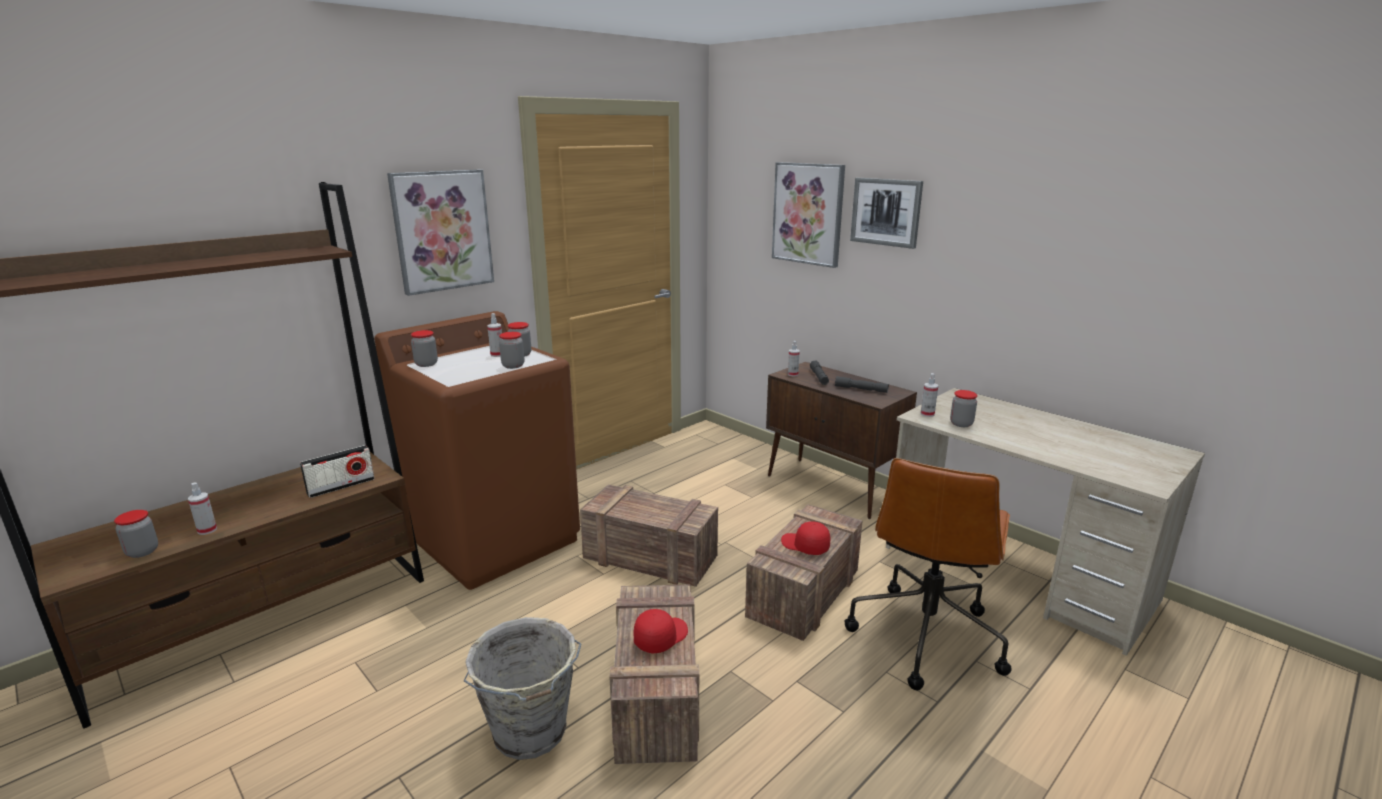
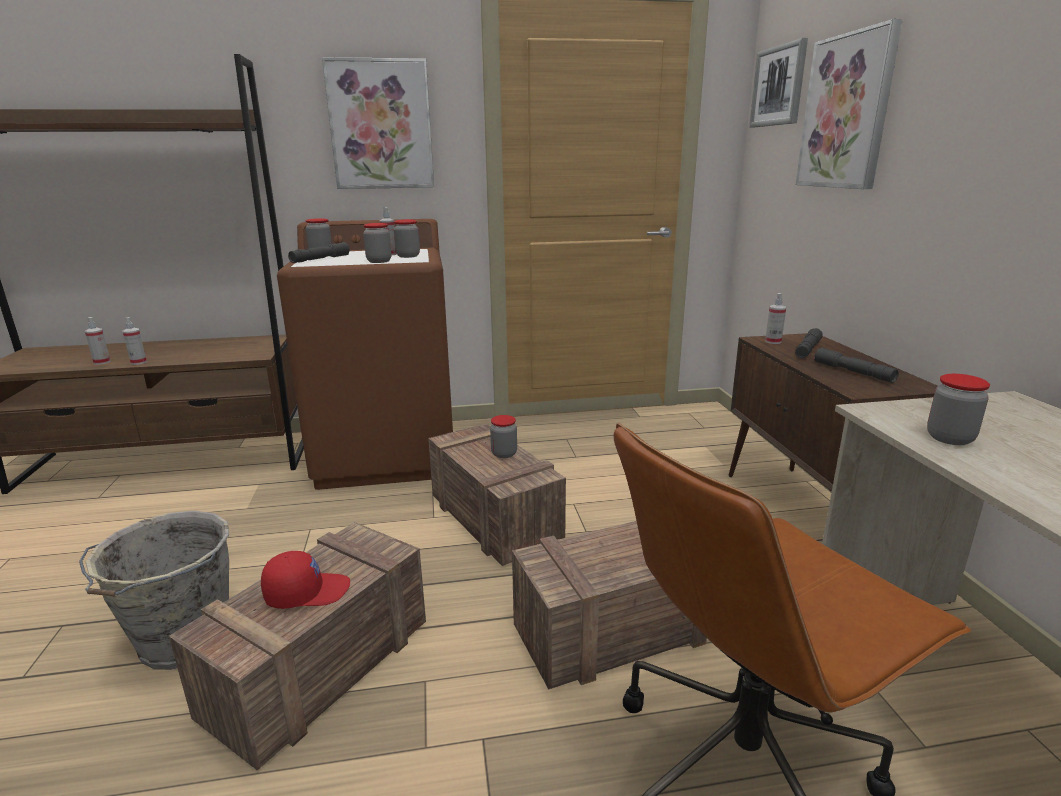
camera: 35 degrees right, 0 degrees up
(142, 551) = (50, 365): jar -> jar (504, 454)
(341, 486) = (222, 355): radio -> none
(449, 372) = (320, 259): none -> grey flashlight
(804, 546) = (610, 558): red cap -> none
(886, 212) = (951, 83): picture -> picture (779, 86)
(927, 414) = (899, 412): spray bottle -> spray bottle (138, 362)

